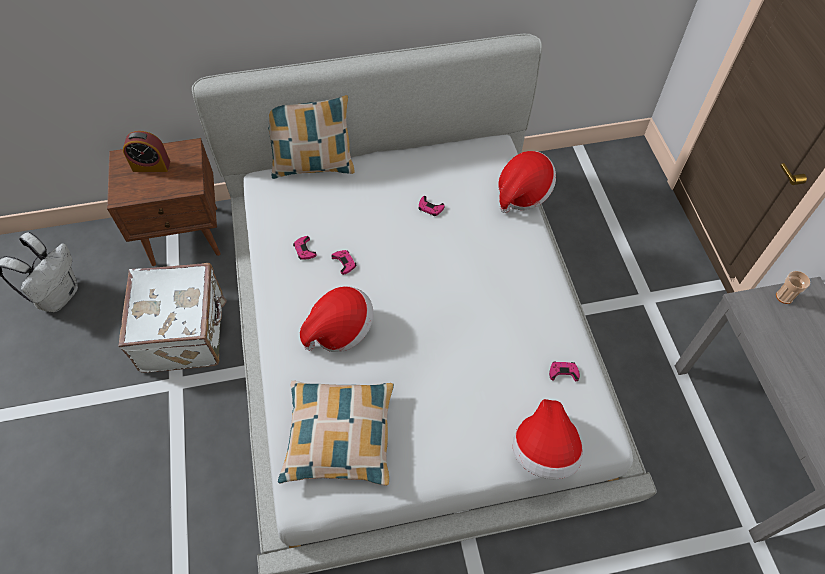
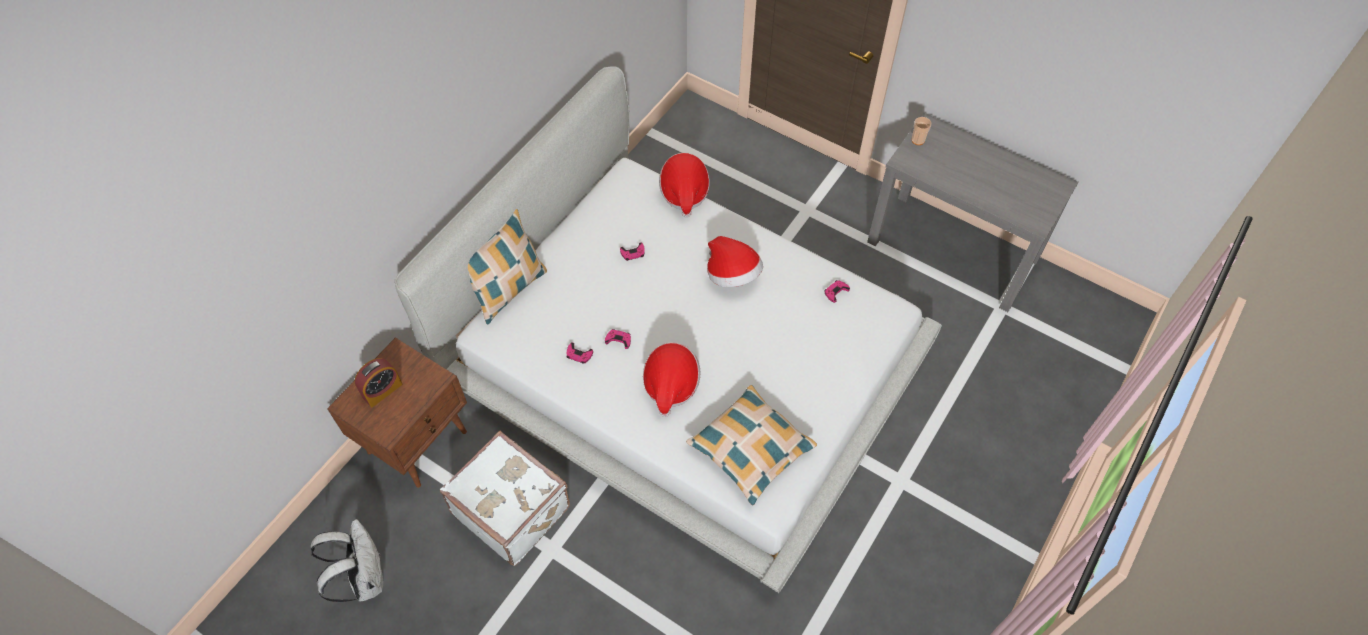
camera: 45 degrees left, 0 degrees up
(544, 451) = (875, 347): hat -> hat (732, 275)

